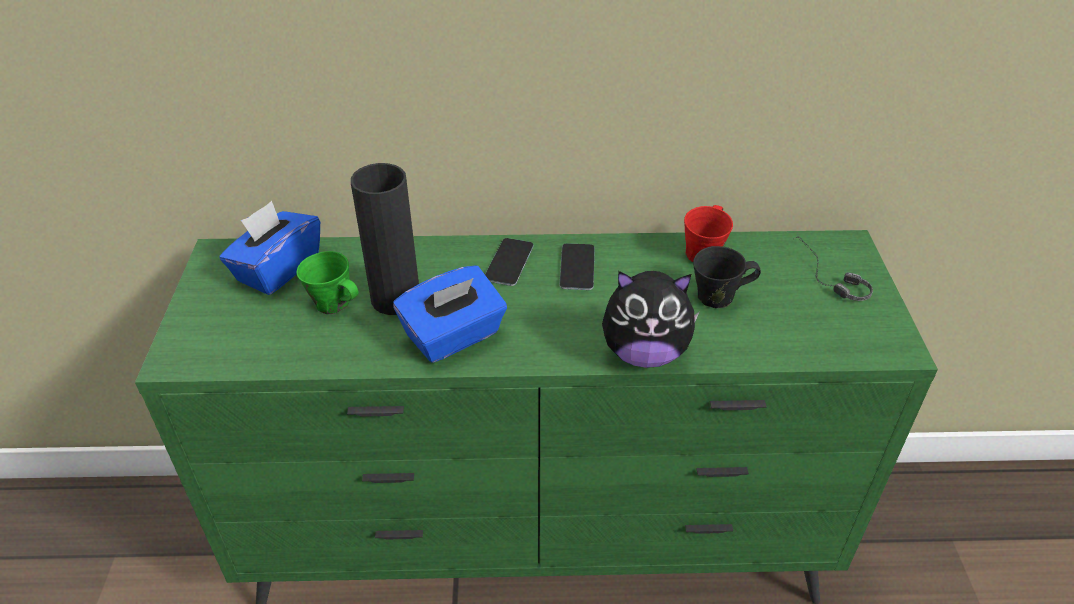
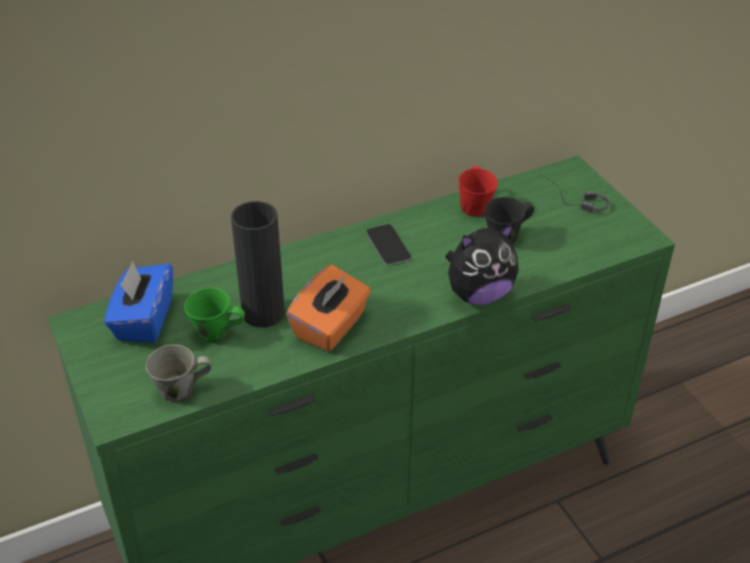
camera: 25 degrees left, 0 degrees up
(254, 352) = (180, 390): none -> grey mug
(454, 336) = (330, 327): blue tissue box -> orange tissue box
(509, 262) = (332, 257): phone -> none

